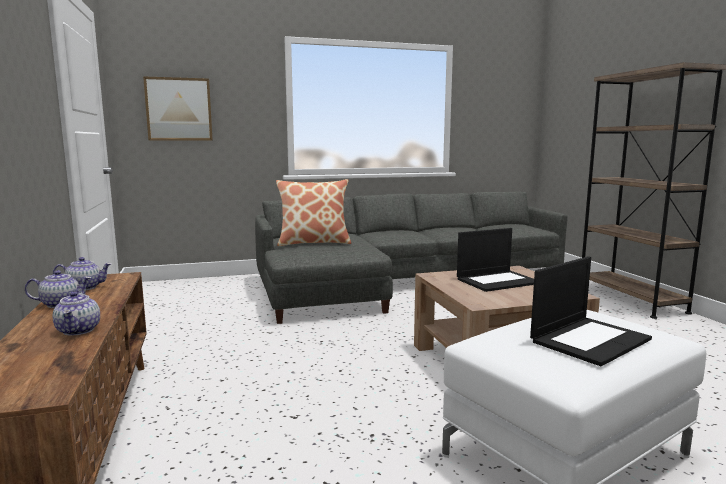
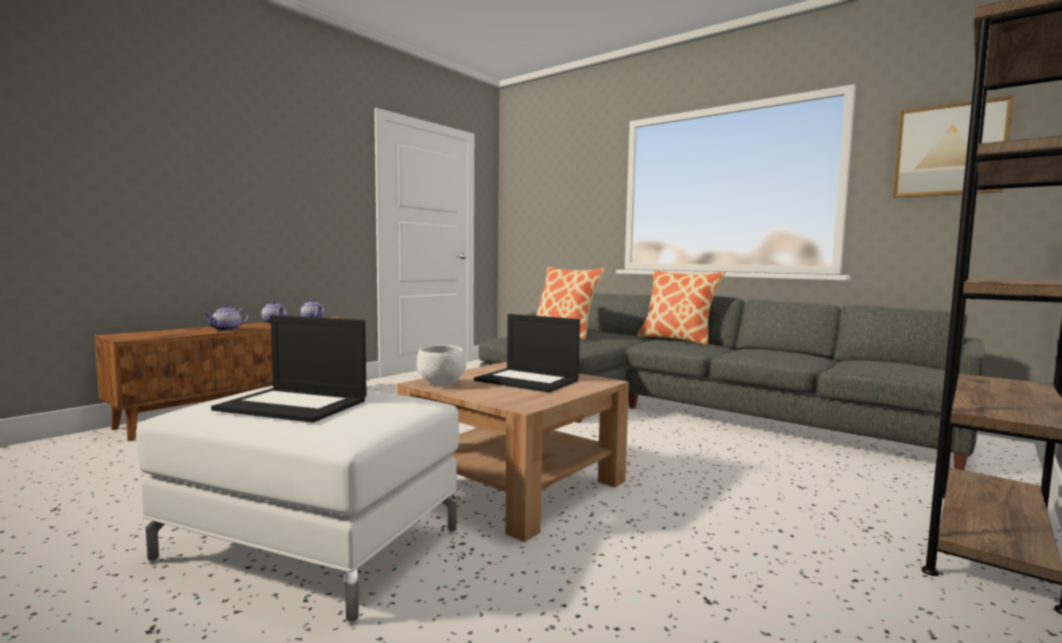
camera: 55 degrees right, 5 degrees down
(179, 109) = (540, 206): picture -> picture (949, 150)
(379, 231) = (677, 339): none -> pillow
(489, 300) = (443, 384): none -> white bowl

